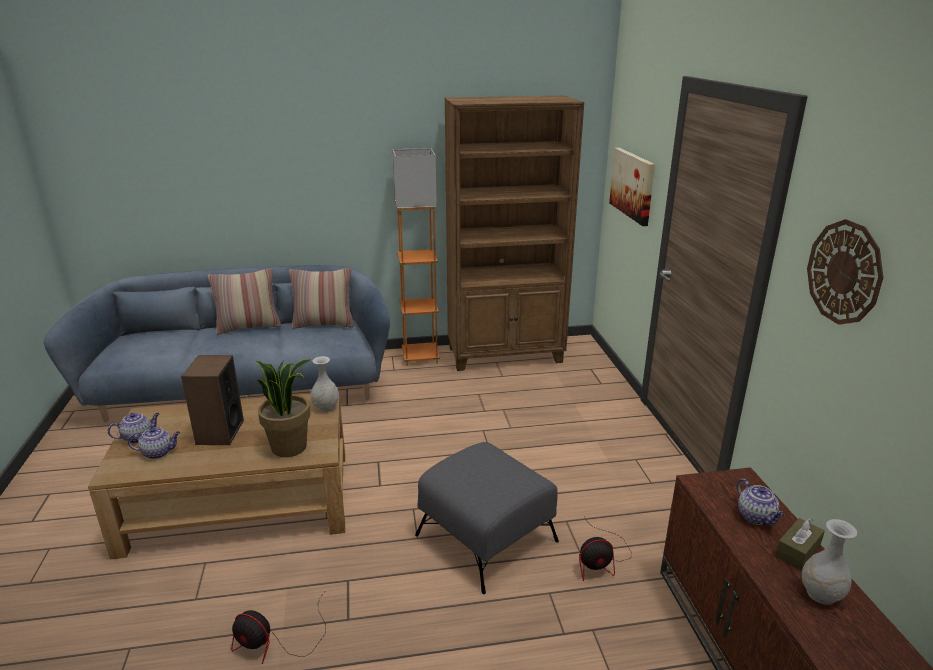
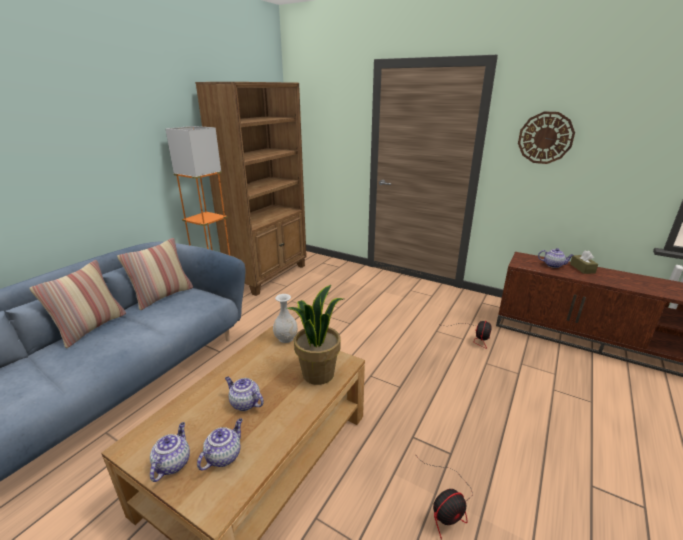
camera: 50 degrees left, 0 degrees up
(220, 432) = (244, 403): speaker -> teapot
(486, 538) = (425, 362): grey ottoman -> none
(633, 185) = (327, 138): picture -> none
(820, 594) = (612, 276): white vase -> none

